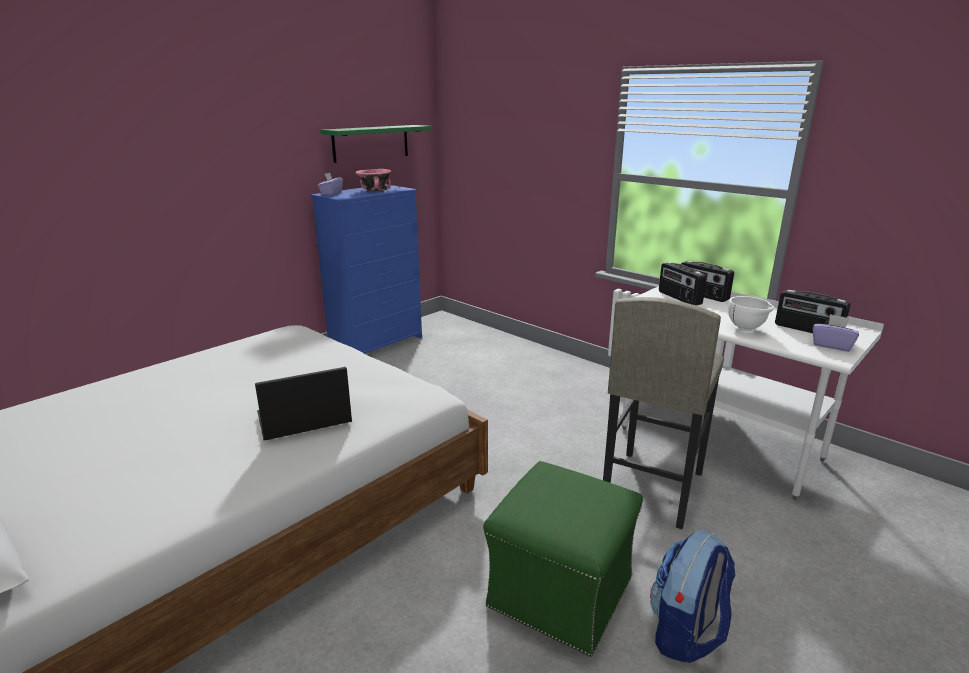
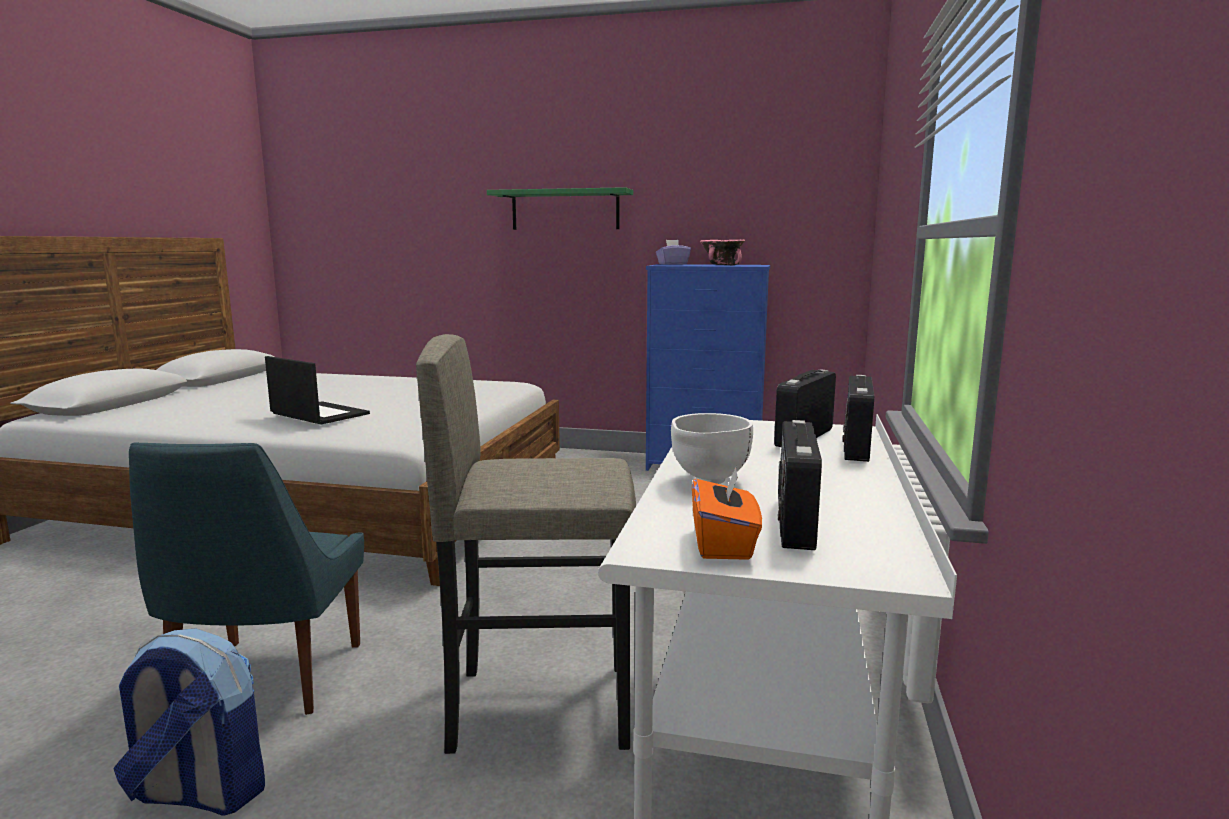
camera: 60 degrees right, 10 degrees down
(371, 143) = (754, 210): green shelf -> green shelf (565, 210)
(560, 593) = (265, 680): green ottoman -> blue chair
(832, 345) = (724, 544): purple tissue box -> orange tissue box

